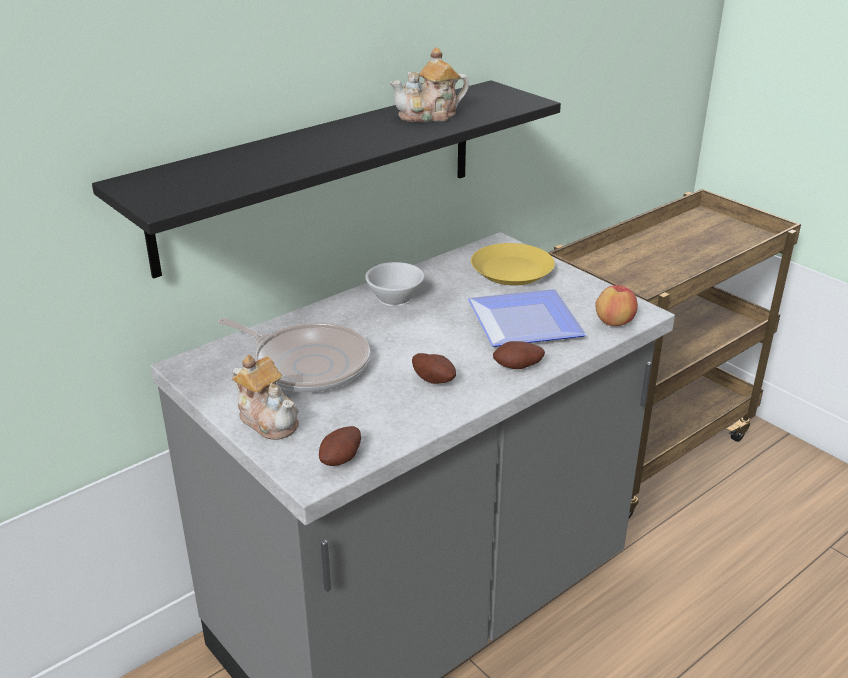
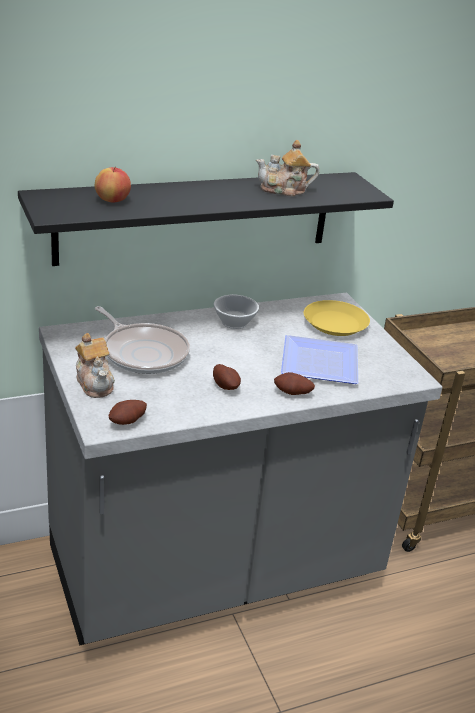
camera: 15 degrees right, 0 degrees up
(614, 322) = (389, 380): apple -> apple (112, 200)

